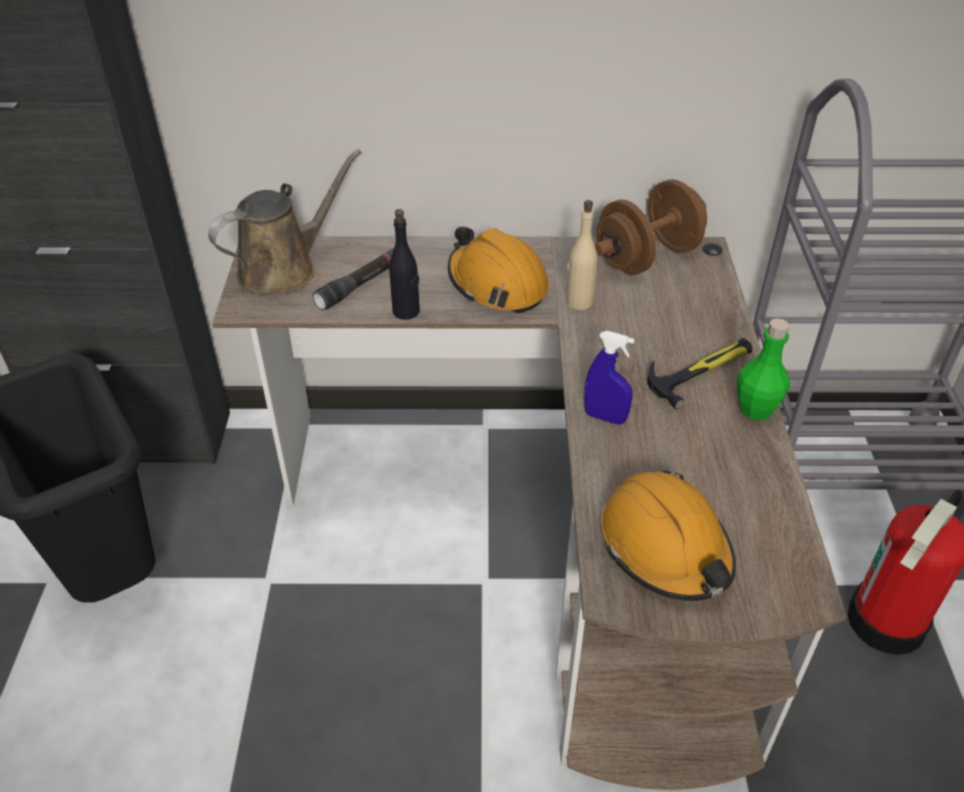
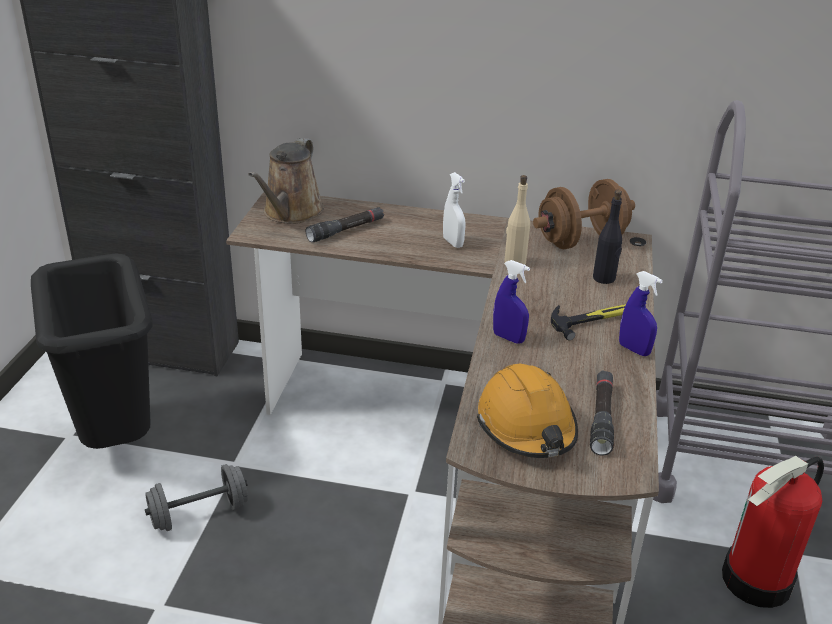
camera: 10 degrees right, 10 degrees down
(241, 658) = (199, 514): none -> grey dumbbell
(284, 269) = (290, 213): brown watering can -> brown watering can turned 135 degrees clockwise
(406, 311) = (375, 251): black bottle -> black bottle (604, 278)
(497, 284) = (453, 243): orange hard hat -> white spray bottle
(749, 519) = (601, 418): none -> black flashlight
(755, 409) = (634, 349): green bottle -> blue spray bottle

